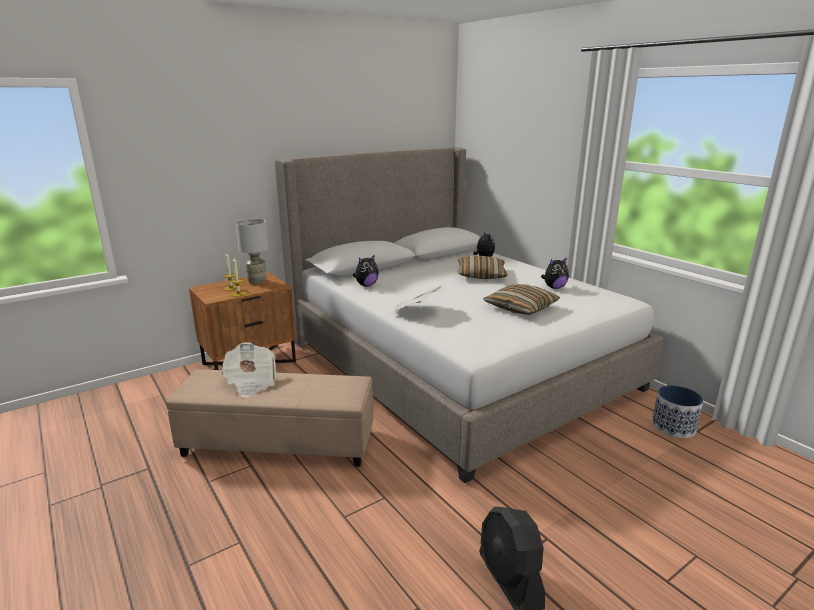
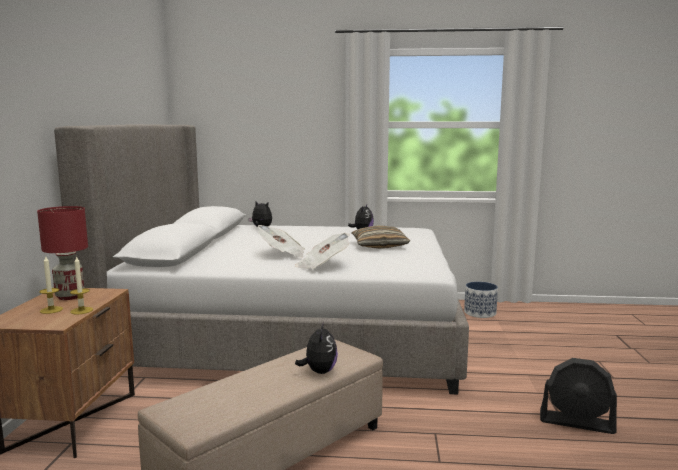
camera: 50 degrees left, 10 degrees down
(251, 382) = (243, 387): newspaper -> newspaper (282, 254)
(257, 282) = (70, 296): grey table lamp -> red table lamp
(366, 285) = (223, 263): plush toy -> plush toy (319, 371)
(481, 275) = (294, 237): pillow -> none

